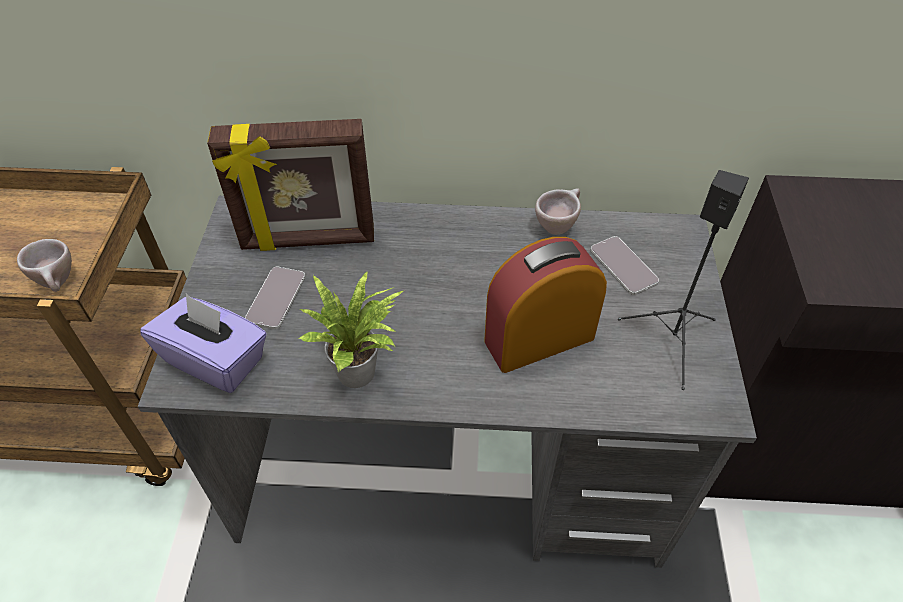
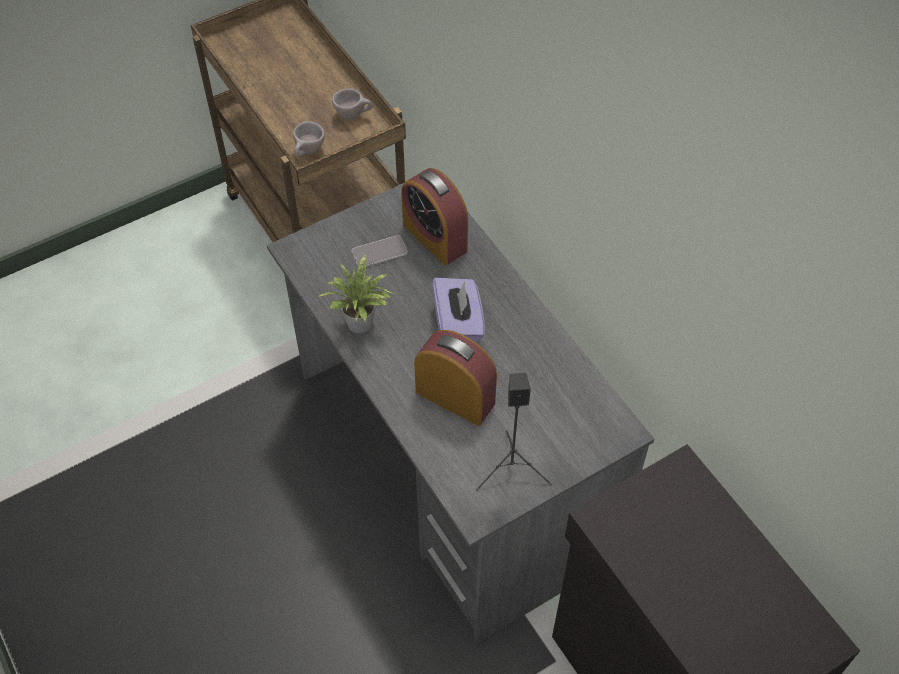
camera: 55 degrees right, 5 degrees up
(216, 360) = (318, 256): purple tissue box -> purple tissue box (458, 325)
(308, 241) = (435, 237): picture frame -> alarm clock
(558, 225) = (564, 357): beige cup -> beige cup (353, 115)
(623, 266) = (557, 412): phone -> none

